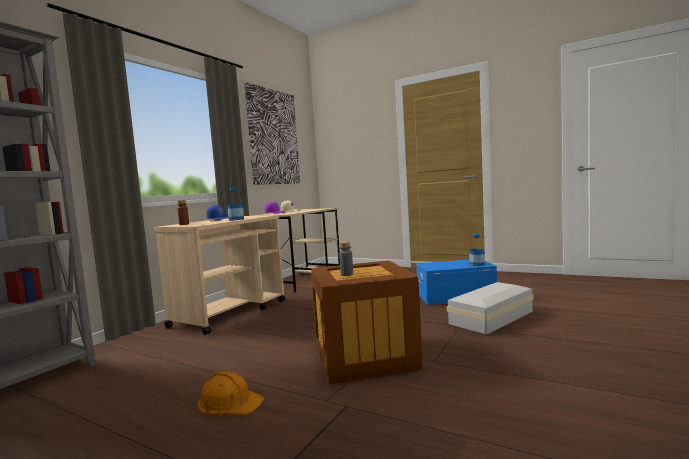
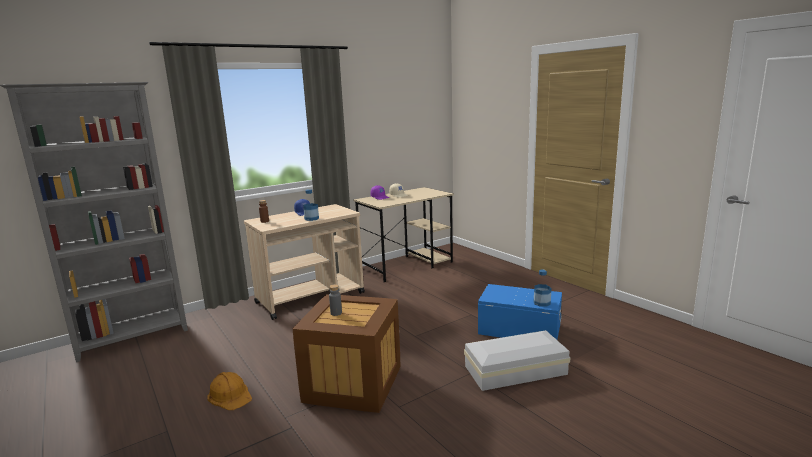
camera: 25 degrees right, 10 degrees up
(273, 137) = (389, 113): picture -> none

